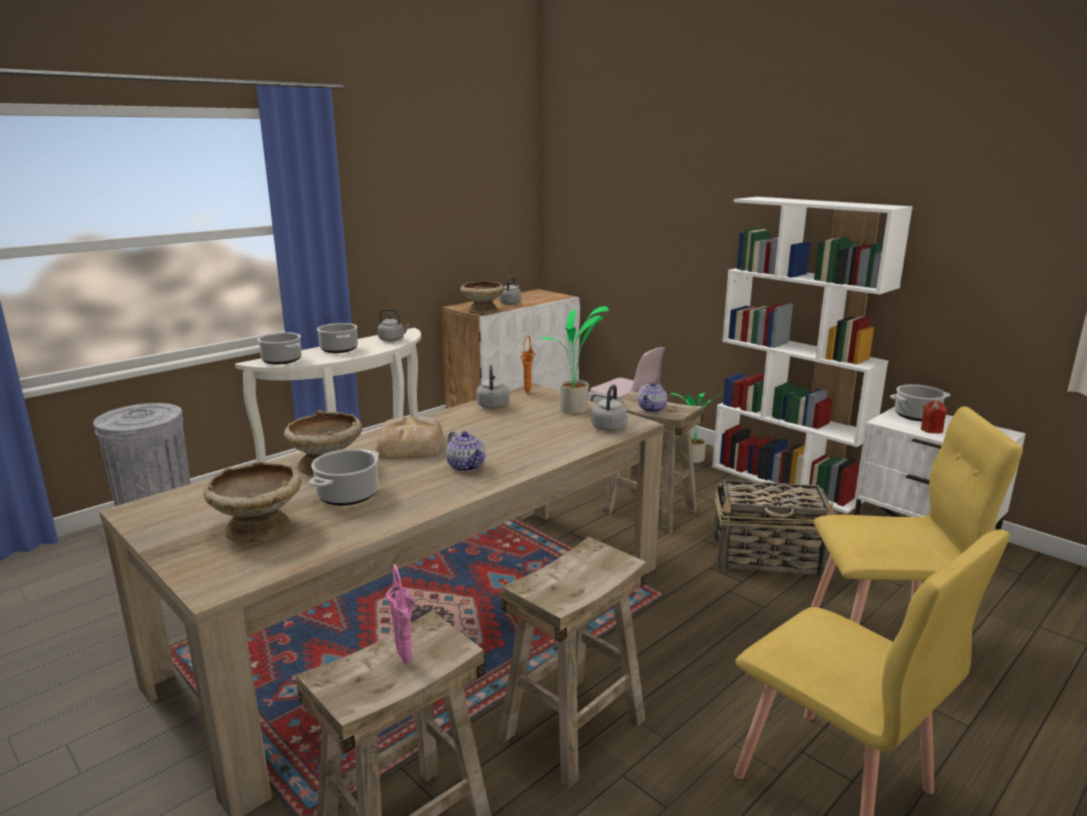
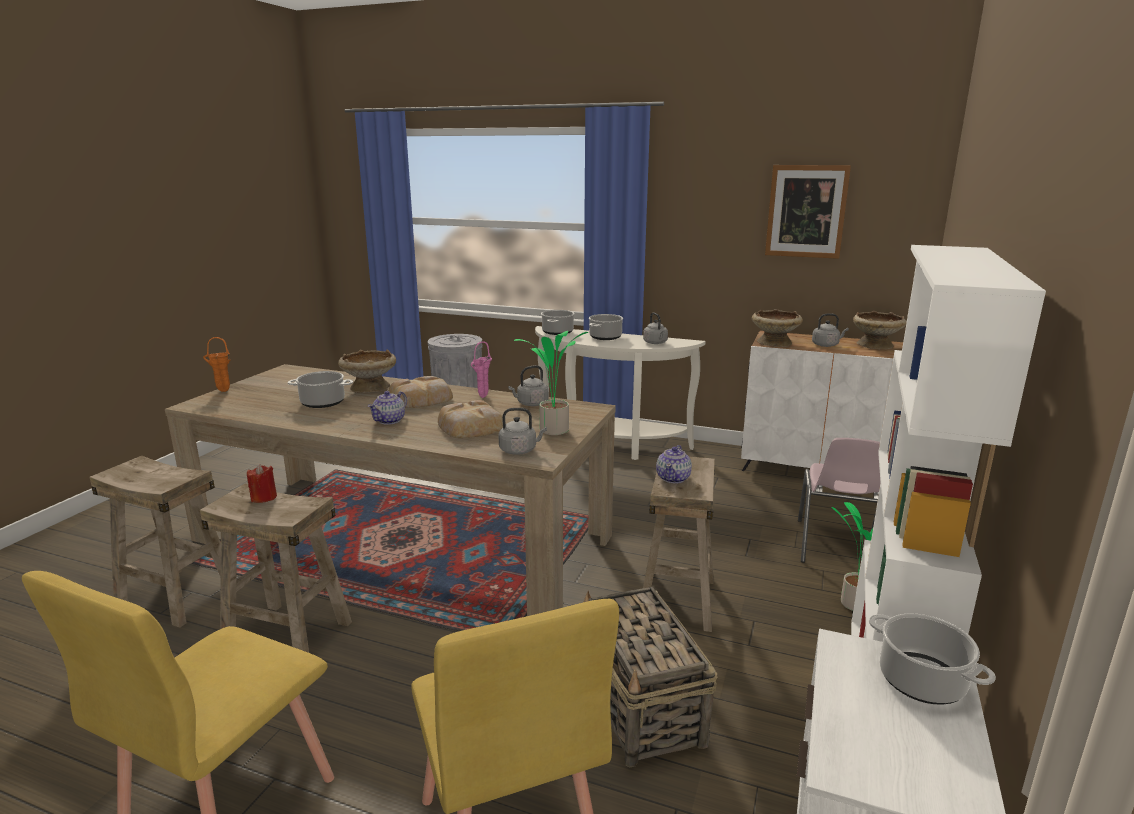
camera: 65 degrees right, 0 degrees up
(259, 527) = (269, 395): beige bowl -> beige bowl (875, 345)
(405, 663) = (153, 479): pink vase -> pink vase (482, 397)
(459, 192) = (806, 211): none -> picture
(527, 393) = (580, 408): orange vase -> orange vase (222, 391)
(528, 436) = (470, 426): none -> bread
(652, 409) = (673, 478): teapot -> teapot turned 75 degrees counterclockwise
(931, 430) = (861, 699): red candle -> red candle (264, 497)

